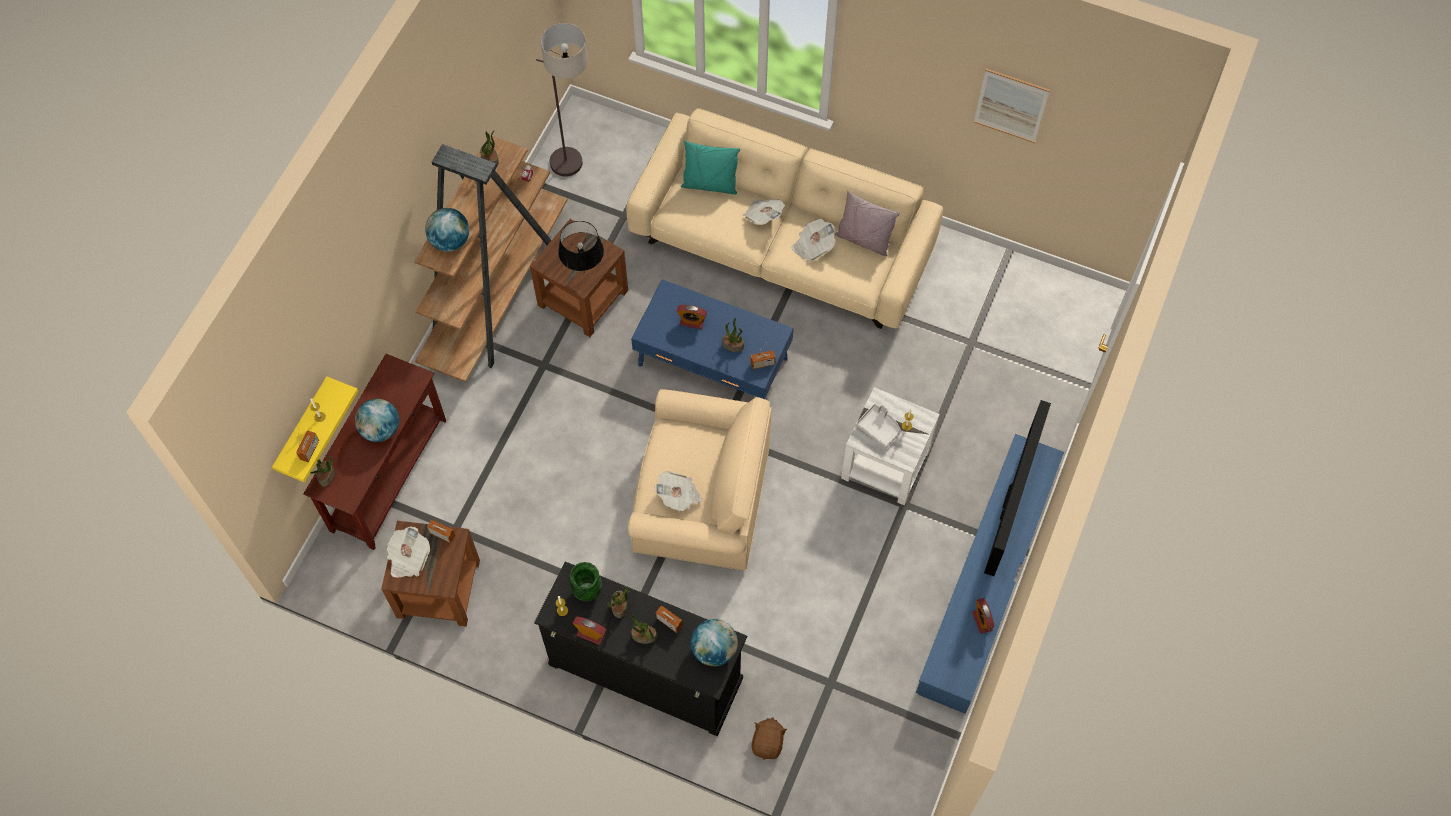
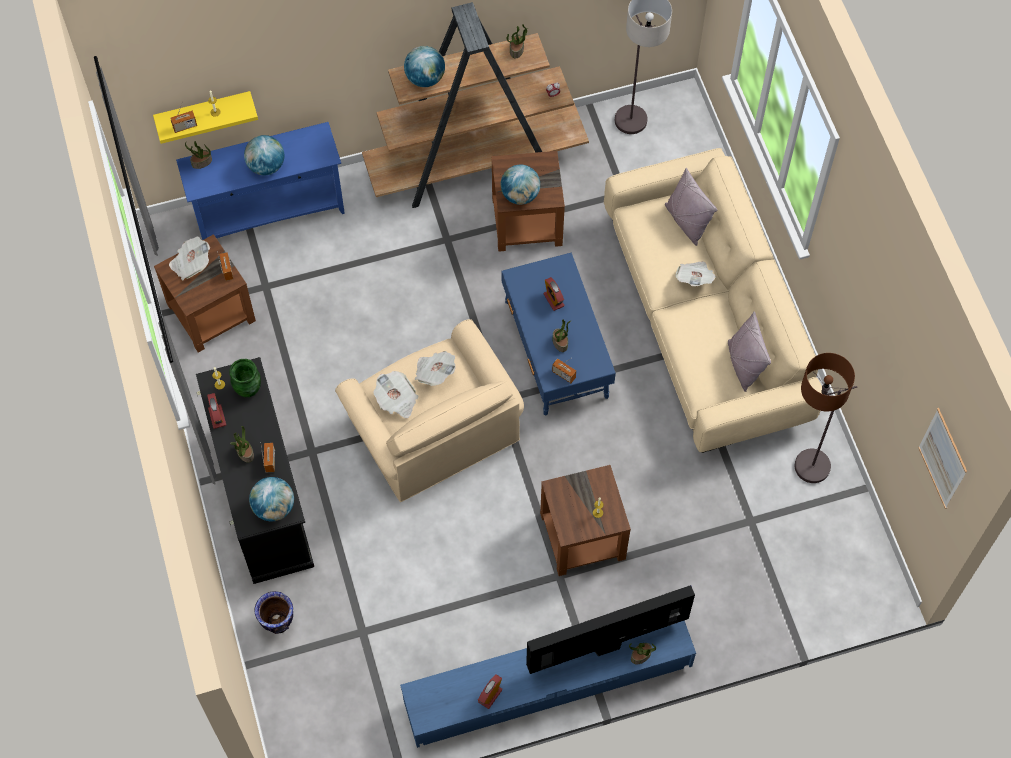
camera: 50 degrees right, 0 degrees up
(388, 474) = (270, 211): brown console table -> blue console table
(584, 272) = (520, 195): black table lamp -> globe
(619, 606) = (254, 419): potted plant -> potted plant (641, 656)
(710, 185) = (686, 222): turquoise pillow -> purple pillow
(768, 742) = (277, 623): brown plush toy -> vase
(813, 246) = (701, 333): newspaper -> newspaper (434, 372)
(879, 428) = (577, 494): grey tray -> none
(884, 464) = (581, 535): white side table -> brown side table
(959, 278) = (801, 469): none -> brown floor lamp
(1011, 105) = (896, 348): picture -> picture (942, 458)

